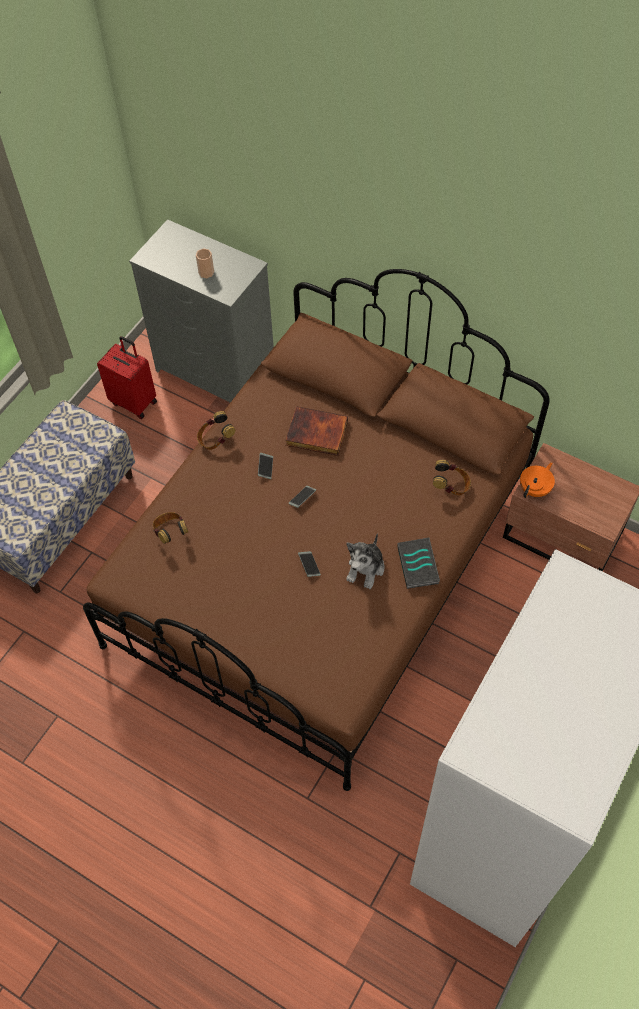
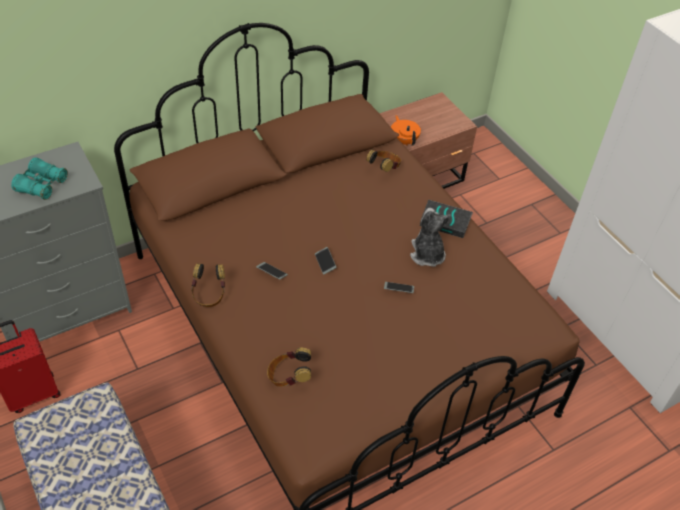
camera: 65 degrees left, 10 degrees down
(206, 272) = (42, 185): cup -> turquoise binoculars
(316, 434) = (265, 223): book -> none
(366, 568) = (427, 254): plush toy -> plush toy turned 150 degrees counterclockwise

